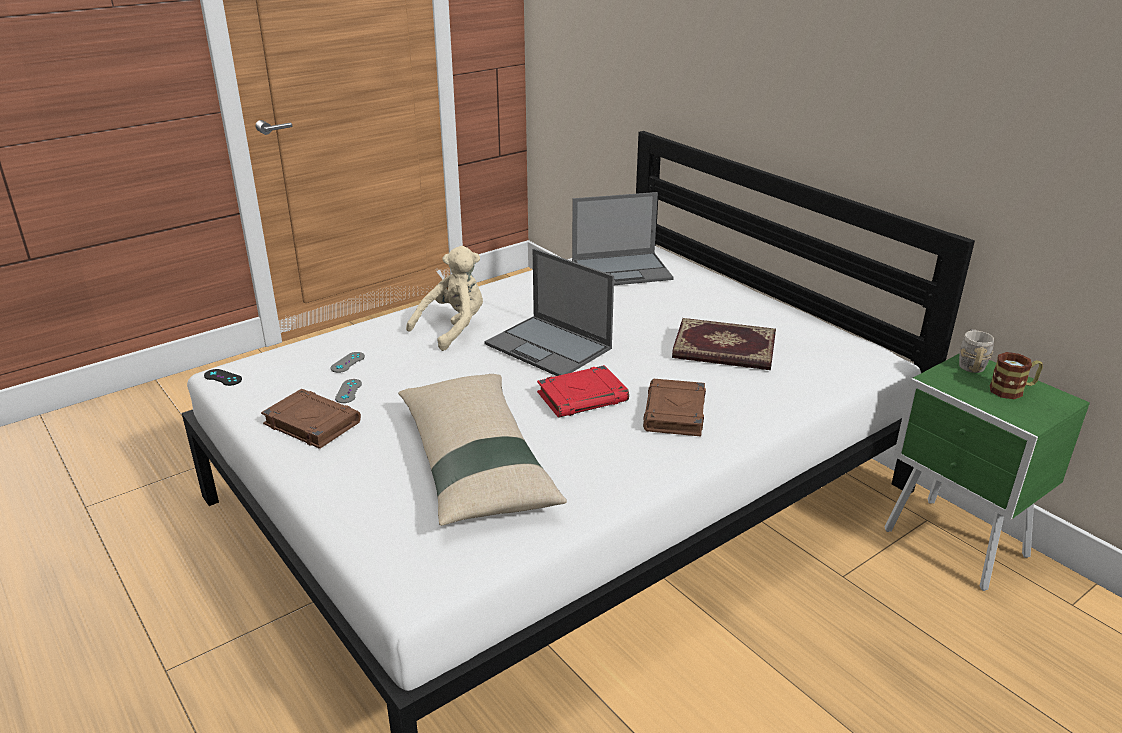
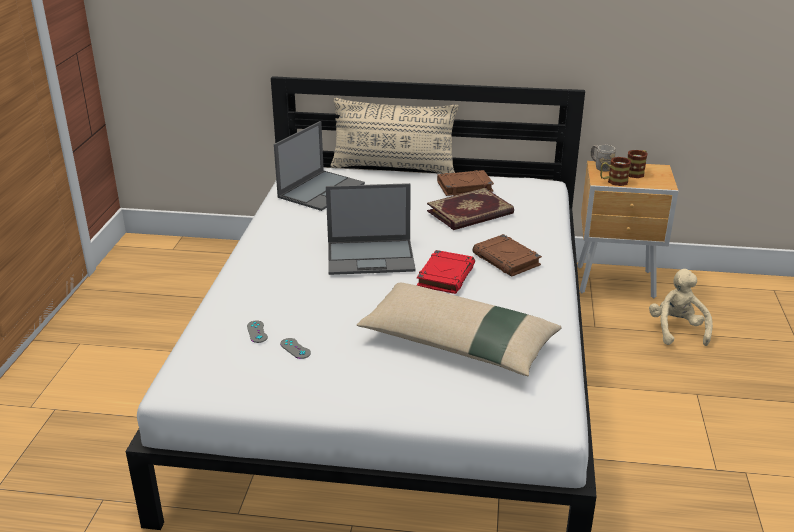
camera: 45 degrees left, 0 degrees up
(223, 377) = (180, 391): black game controller -> none
(311, 423) = (312, 380): brown book -> brown book (464, 187)
(453, 329) = (284, 276): beige plush toy -> beige plush toy (676, 330)
(733, 276) = (393, 168): none -> beige pillow
(954, 386) = (613, 181): none -> mug
(956, 546) = (617, 283): green nightstand -> brown nightstand

